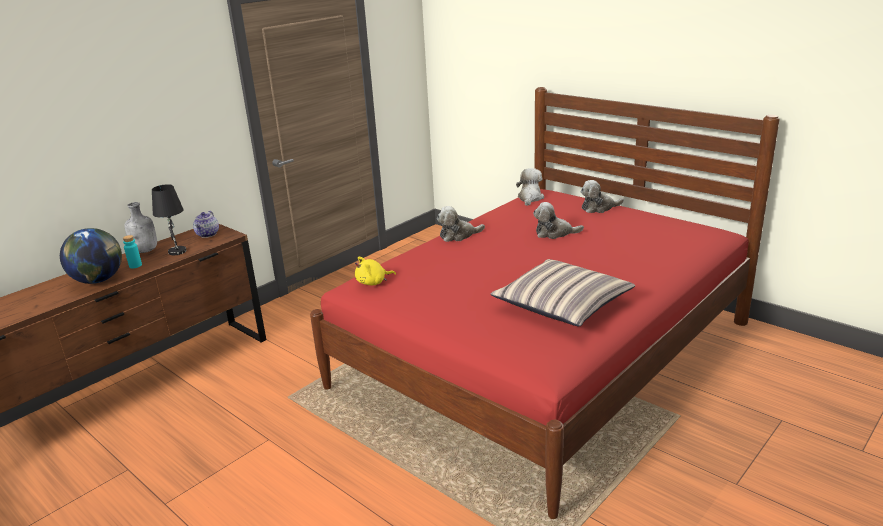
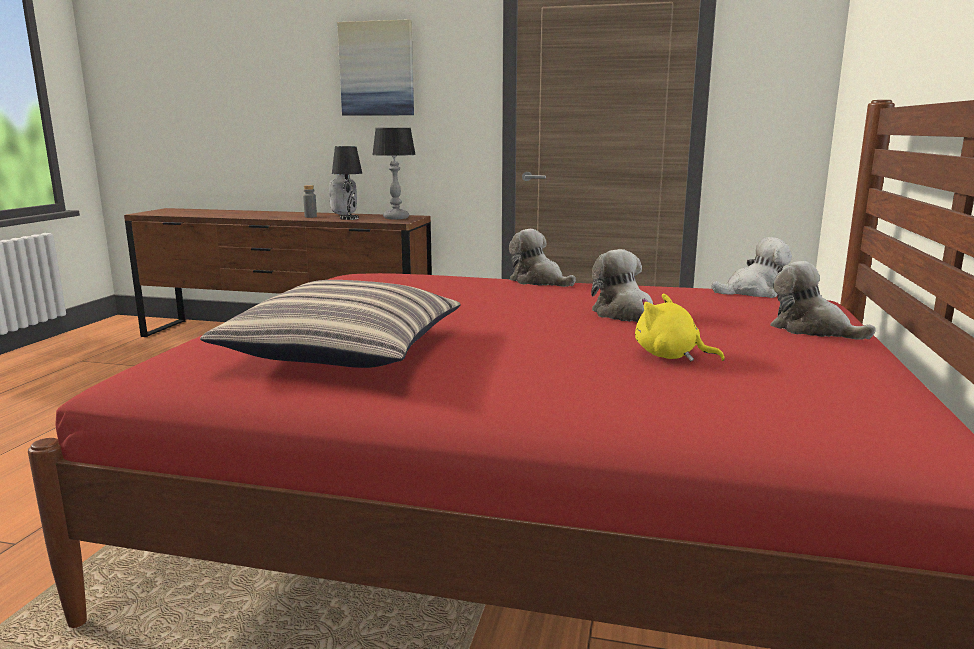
camera: 60 degrees right, 10 degrees down
(99, 280) = (275, 216): globe -> none
(132, 104) = (377, 69): none -> picture
(135, 265) = (310, 217): turquoise bottle -> grey bottle
(207, 234) = (396, 218): teapot -> table lamp
(373, 282) = (356, 276): yellow plush toy -> yellow plush toy (670, 356)

